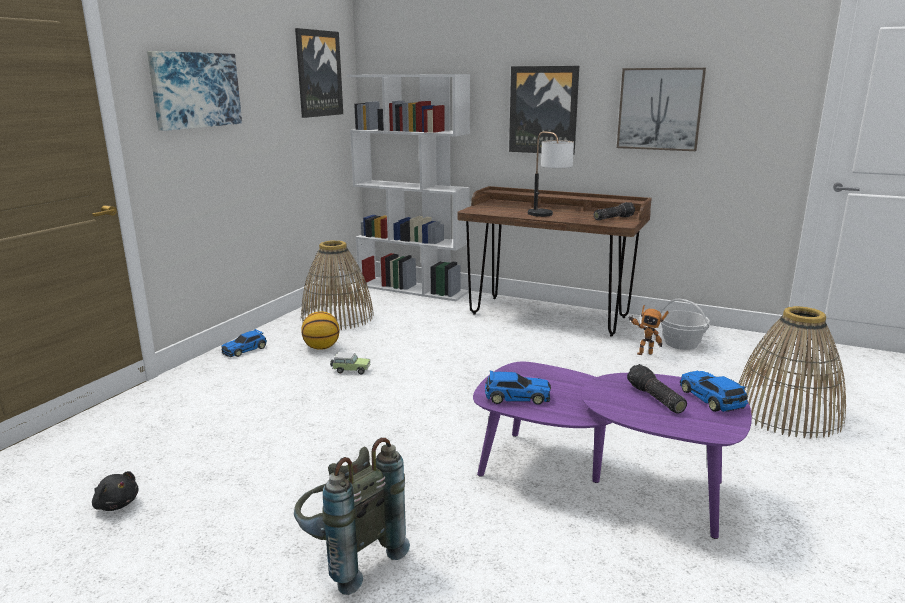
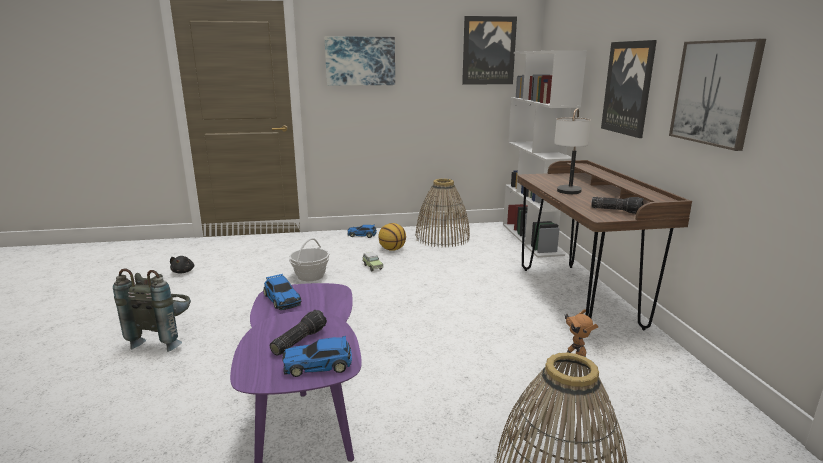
camera: 55 degrees right, 0 degrees up
(681, 343) = (636, 376): basket -> basket (310, 276)
(712, 399) = (319, 365): toy car -> toy car turned 135 degrees counterclockwise

